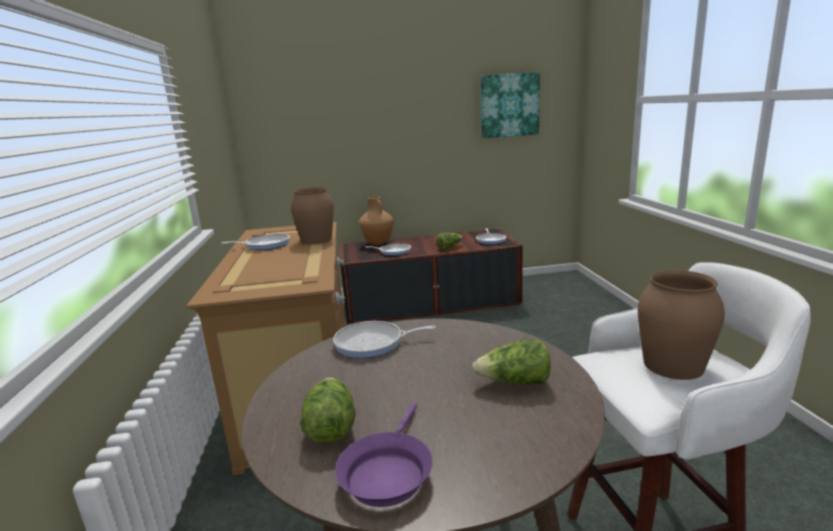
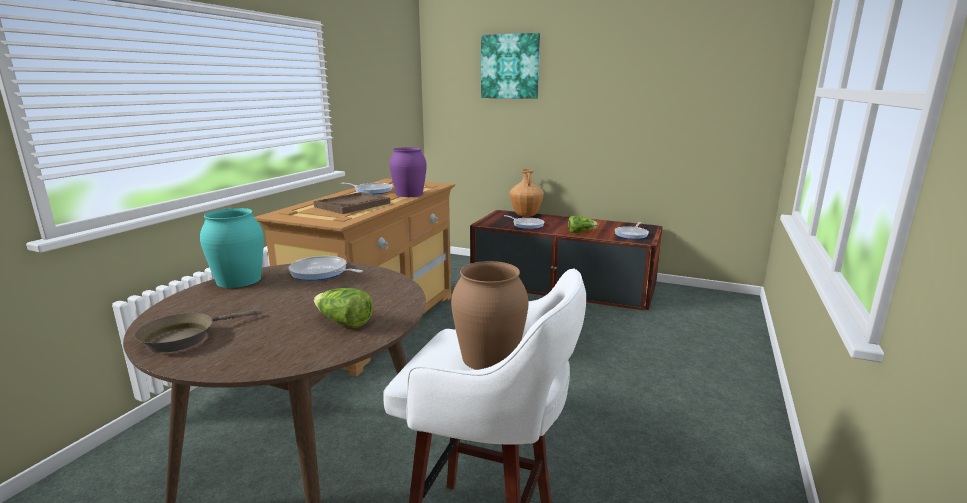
camera: 30 degrees right, 0 degrees up
(282, 263) = (352, 205): none -> brown tray
(293, 383) = (238, 280): none -> turquoise vase
(317, 240) = (409, 194): brown vase -> purple vase
(330, 426) = (208, 307): lettuce -> none
(387, 472) = (184, 337): purple frying pan -> brown frying pan
(509, 105) = (693, 88): picture -> picture (510, 66)

